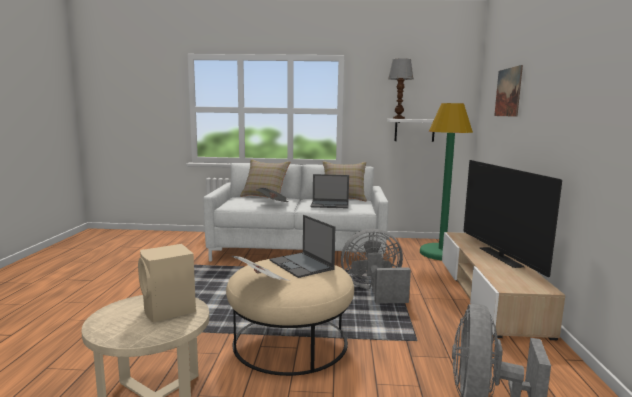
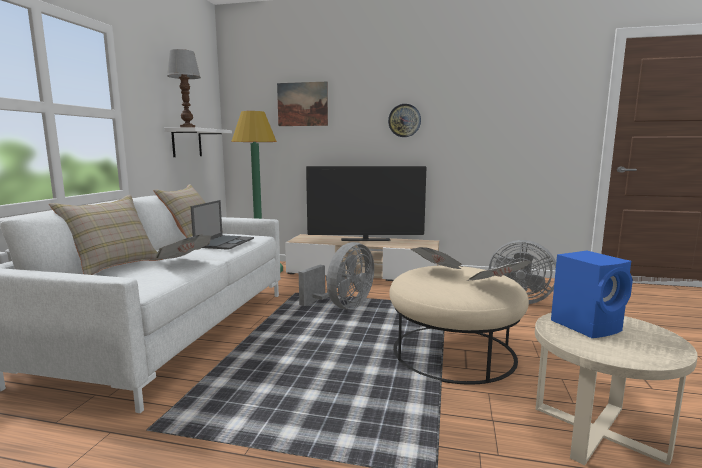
camera: 80 degrees left, 0 degrees up
(169, 311) = (587, 326): beige speaker -> blue speaker
(302, 265) = (438, 272): laptop -> newspaper
(374, 291) = (343, 306): grey fan -> grey fan turned 150 degrees counterclockwise
(563, 111) = (404, 120): none -> wall clock

